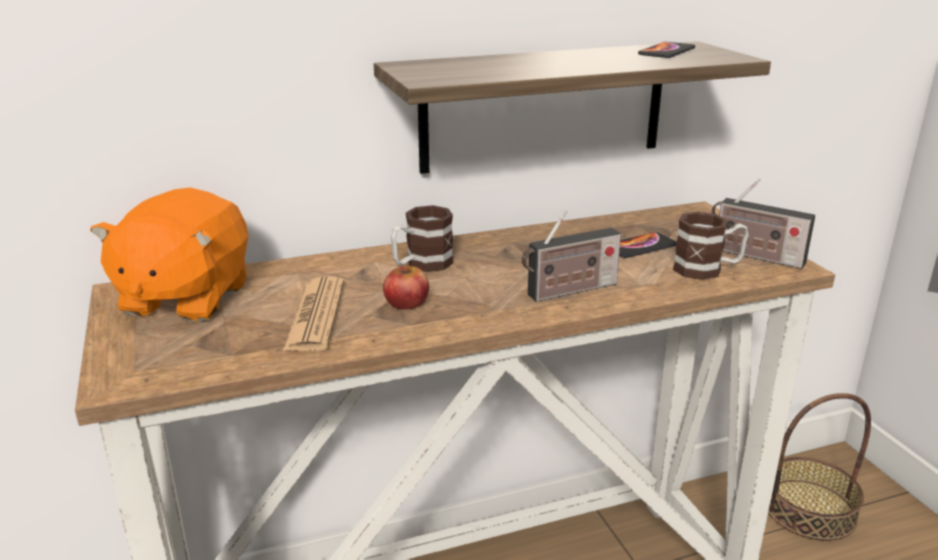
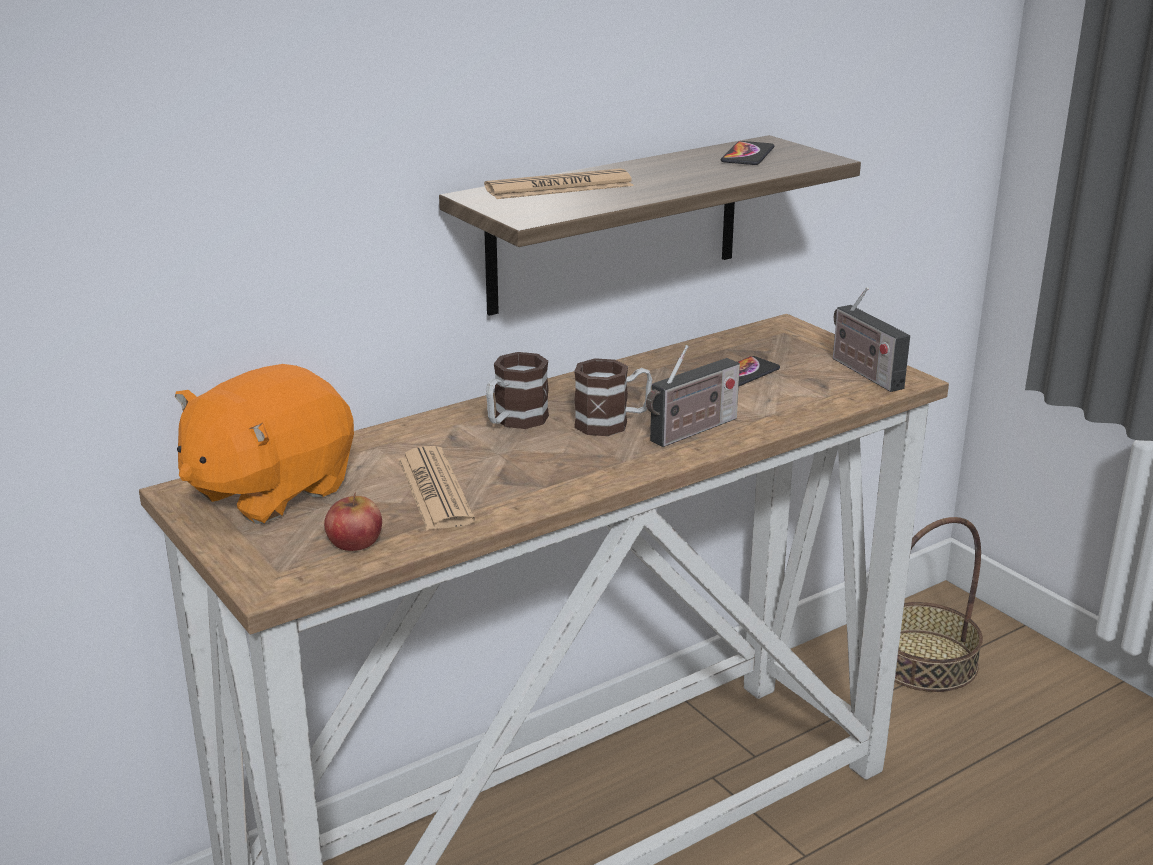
camera: 15 degrees left, 0 degrees up
(184, 298) = (268, 491): orange plush toy -> orange plush toy turned 45 degrees clockwise
(406, 302) = (525, 464): apple -> apple (354, 541)
(478, 63) = (559, 187): none -> newspaper
(707, 269) = (822, 392): mug -> mug (612, 423)
(754, 256) = (863, 372): radio -> radio turned 45 degrees clockwise

